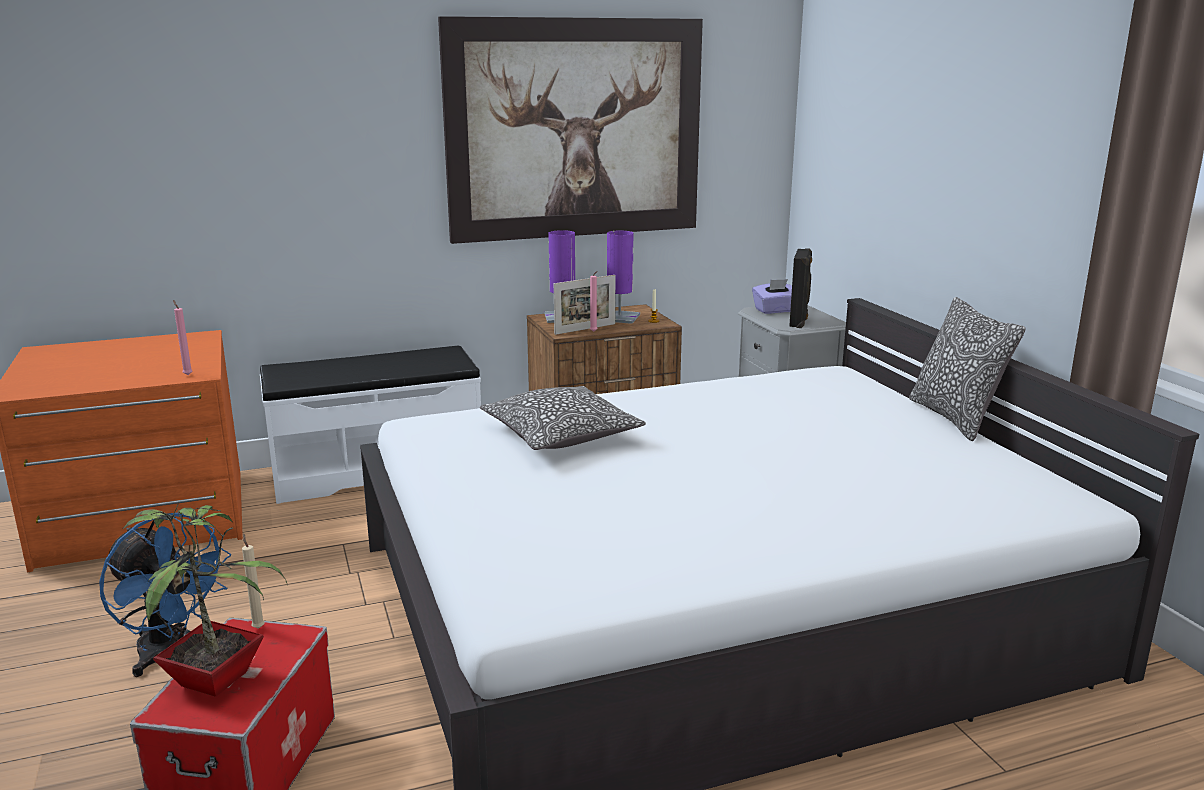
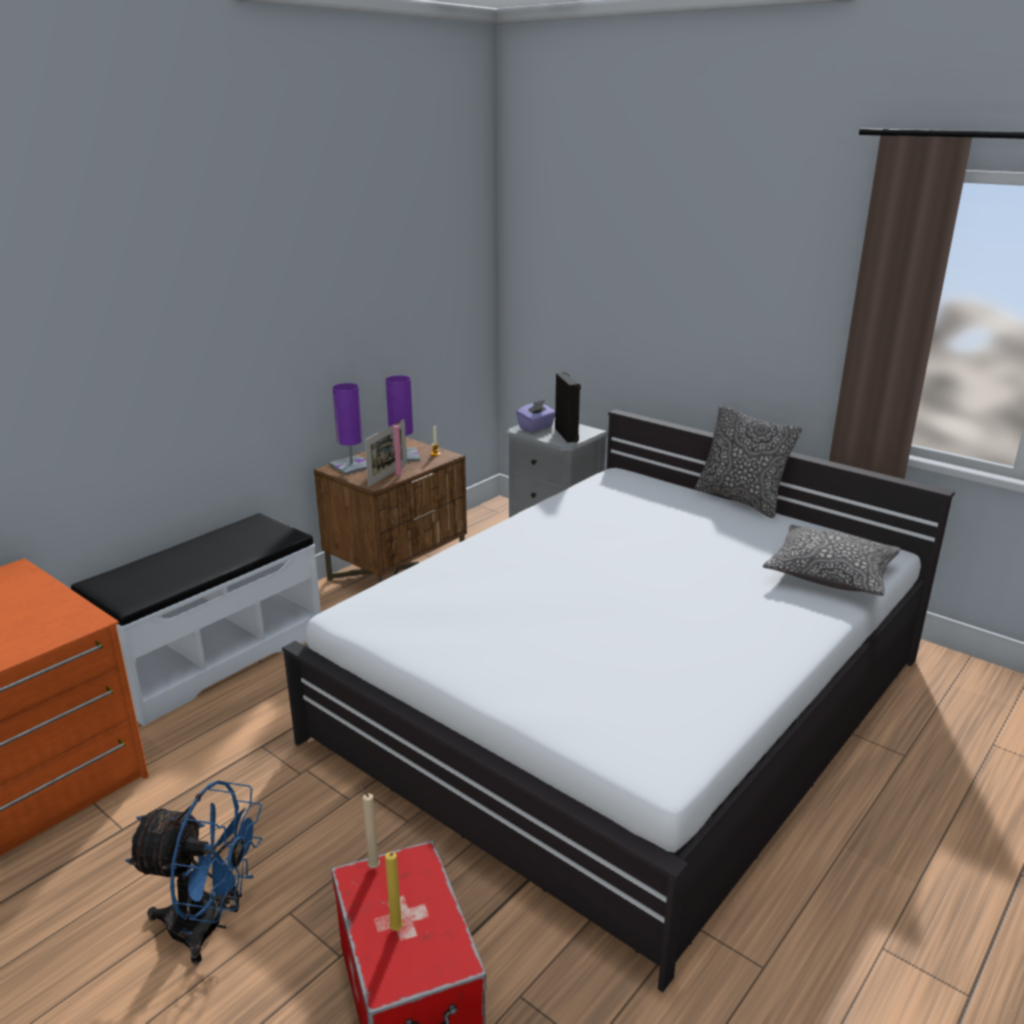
camera: 30 degrees left, 5 degrees up
(187, 375) = (72, 625): pink candle -> none
(217, 678) = (396, 931): potted plant -> yellow candle
(561, 435) = (494, 591): pillow -> pillow (830, 574)
(575, 129) = (338, 284): picture -> none

